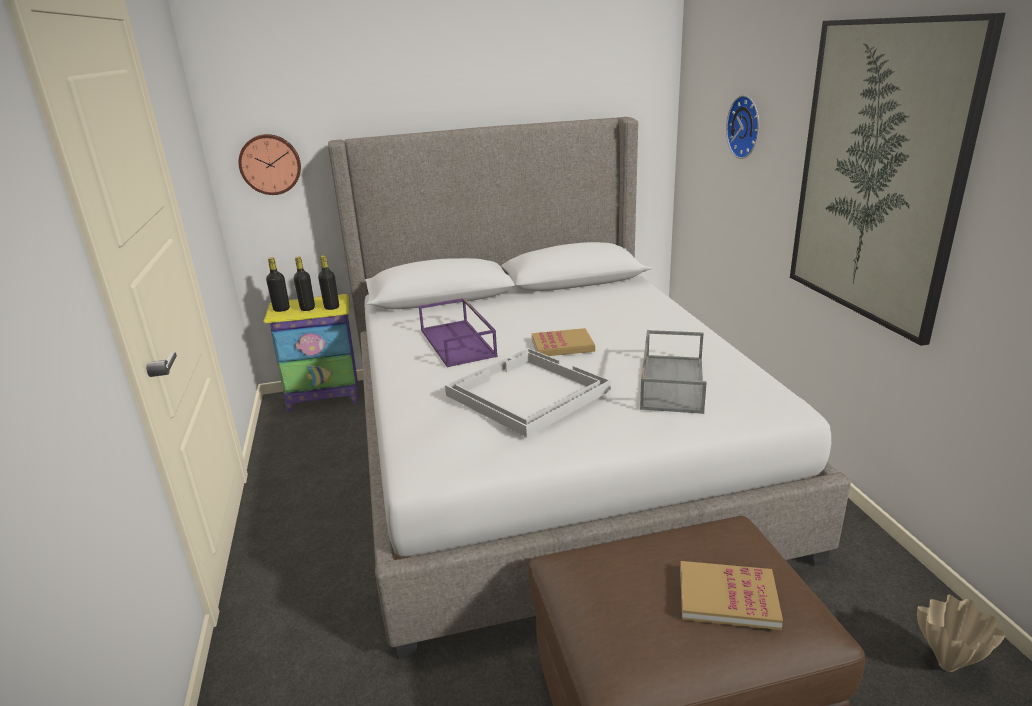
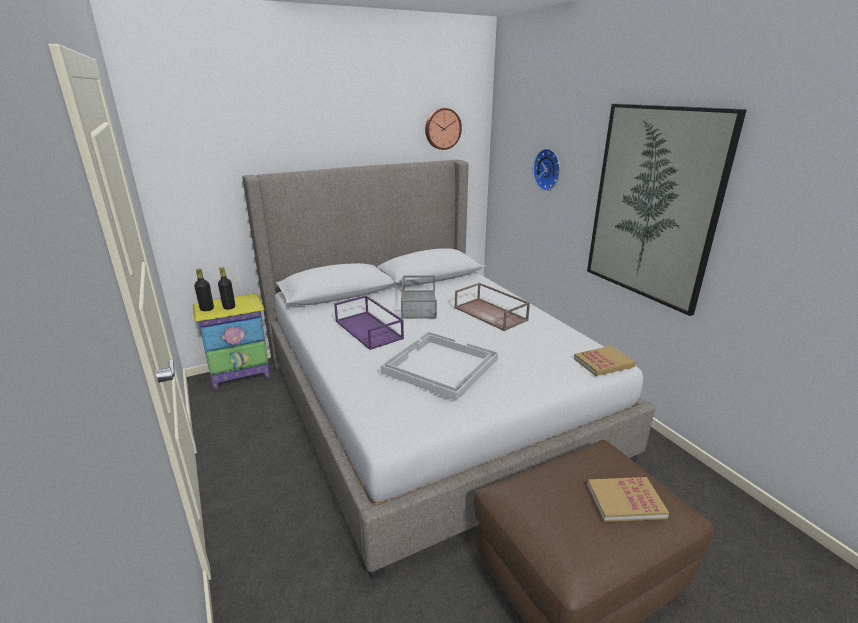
camera: 15 degrees left, 0 degrees up
(270, 164) = (194, 194): wall clock -> wall clock (442, 128)
(331, 307) = (249, 305): black bottle -> none
(562, 345) = (447, 327): book -> book (603, 363)
(634, 332) = (491, 314): none -> brown tray
(671, 382) = (534, 350): grey tray -> grey tray (418, 304)
(948, 666) = (727, 519): beige vase -> none

